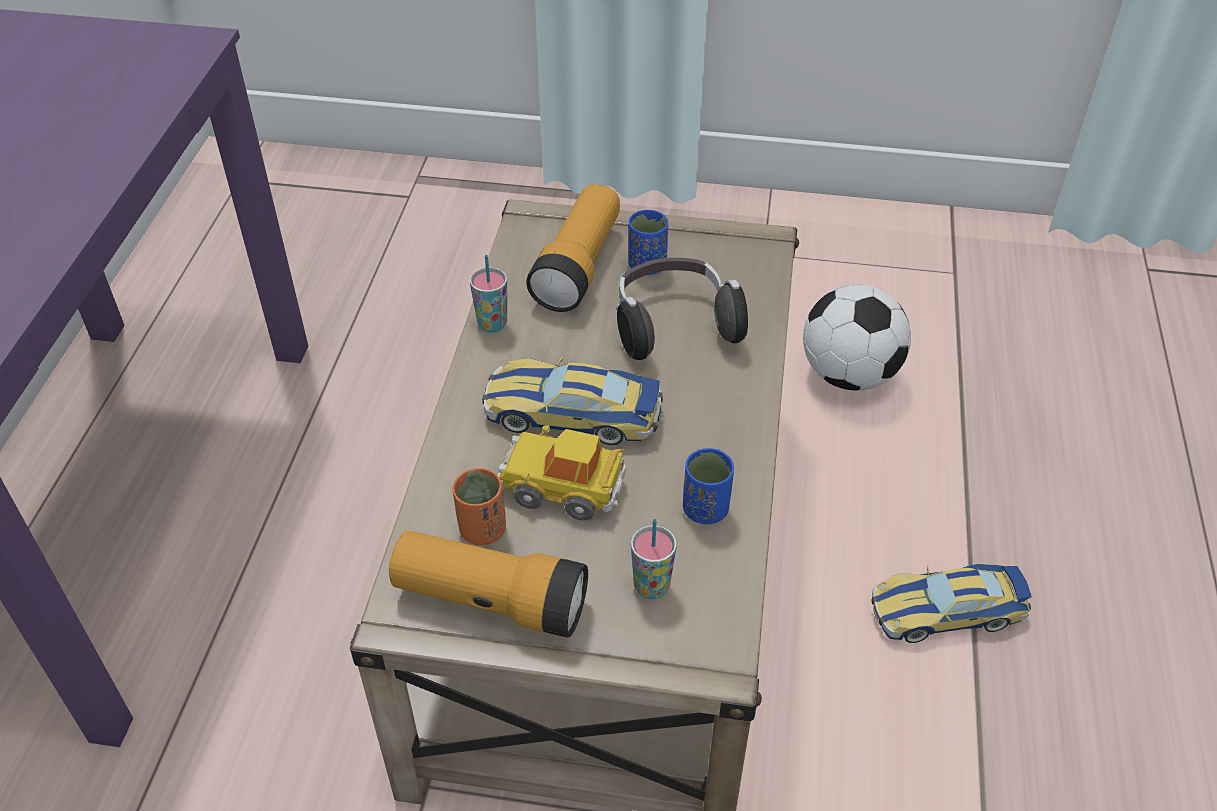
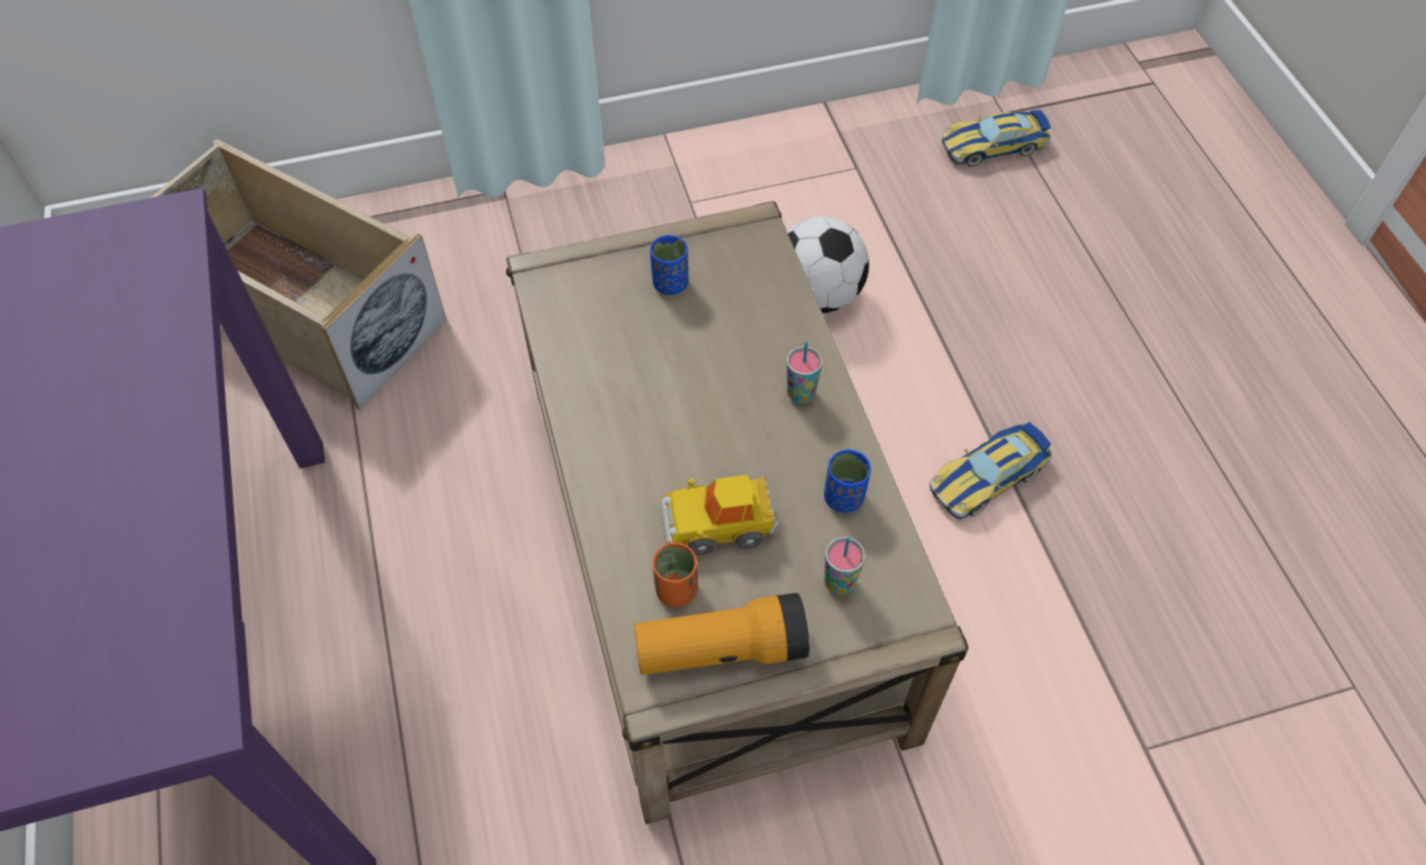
camera: 25 degrees left, 10 degrees up
(359, 235) = (304, 309): none -> beige storage box
(492, 324) = (569, 391): cup -> cup (800, 394)
(572, 413) = (688, 451): toy car -> toy car (993, 146)
(578, 266) = (611, 305): flashlight -> none
(674, 325) = (725, 335): headphones -> none

